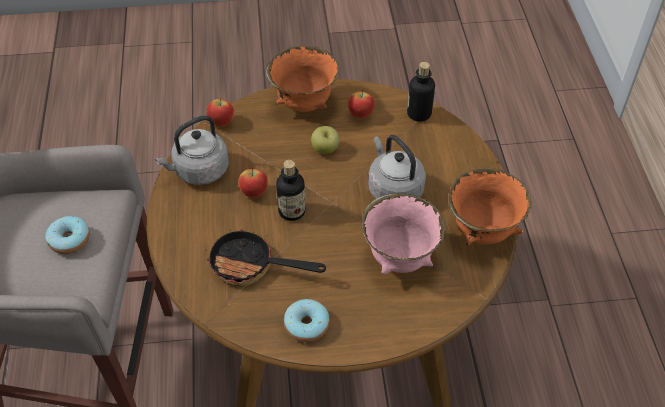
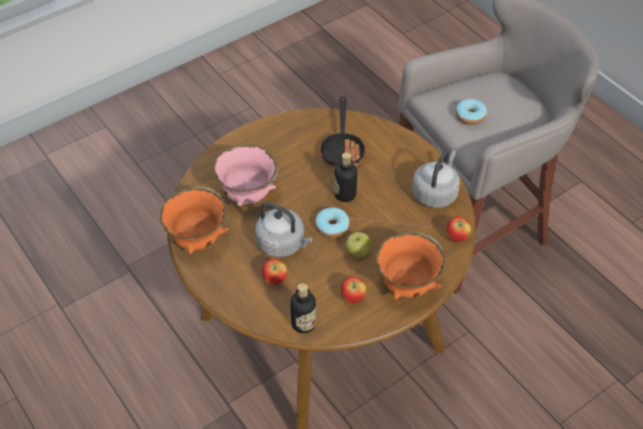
camera: 150 degrees right, 0 degrees up
(251, 266) = (342, 149): frying pan -> frying pan turned 105 degrees clockwise
(254, 193) = (382, 195): apple -> apple (274, 280)
(306, 325) = (281, 133): donut -> donut (332, 227)

